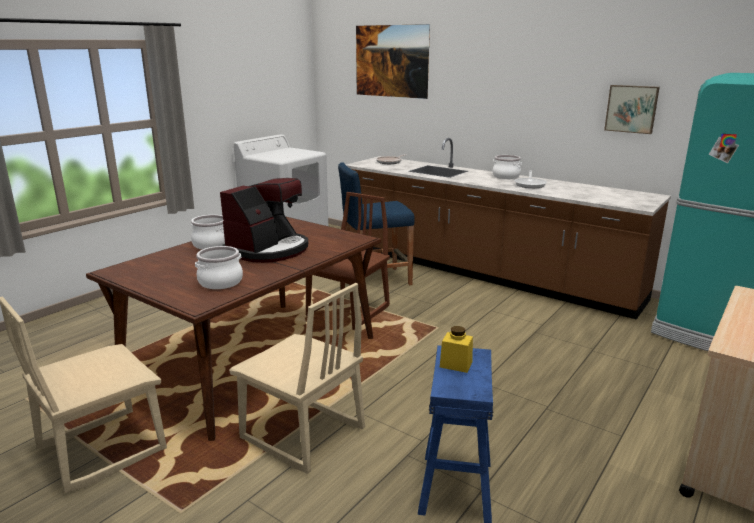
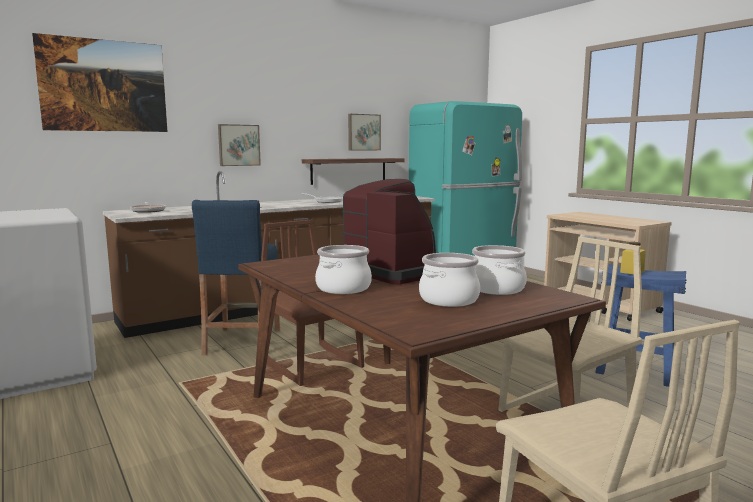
camera: 70 degrees left, 10 degrees down
(482, 114) = (238, 145): none -> picture
(506, 176) = (289, 201): cooking pot -> cooking pot (449, 300)
(602, 154) = (349, 170): none -> shelf

